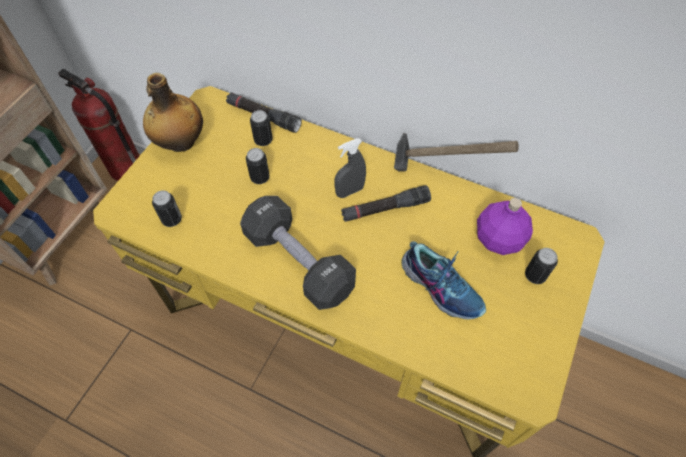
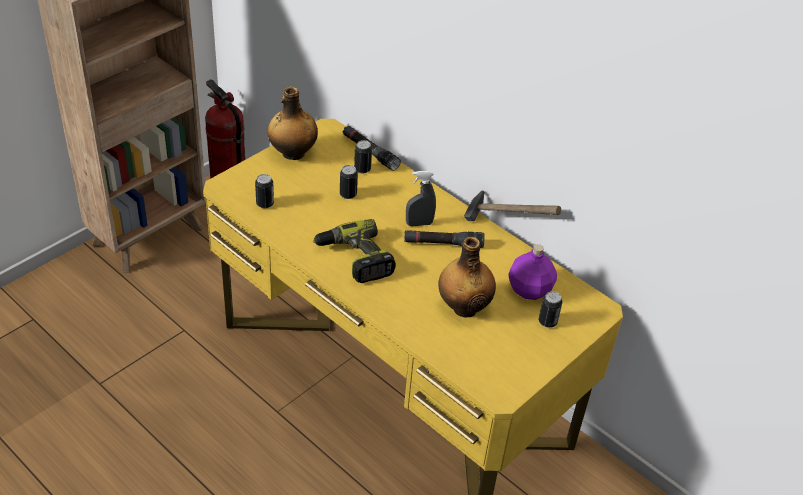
camera: 15 degrees right, 15 degrees down
(298, 262) = (354, 259): black dumbbell -> power drill
(441, 287) = (464, 307): shoe -> bottle

